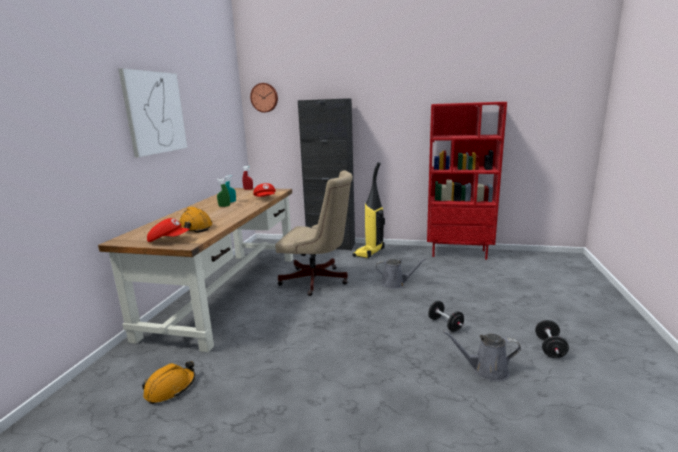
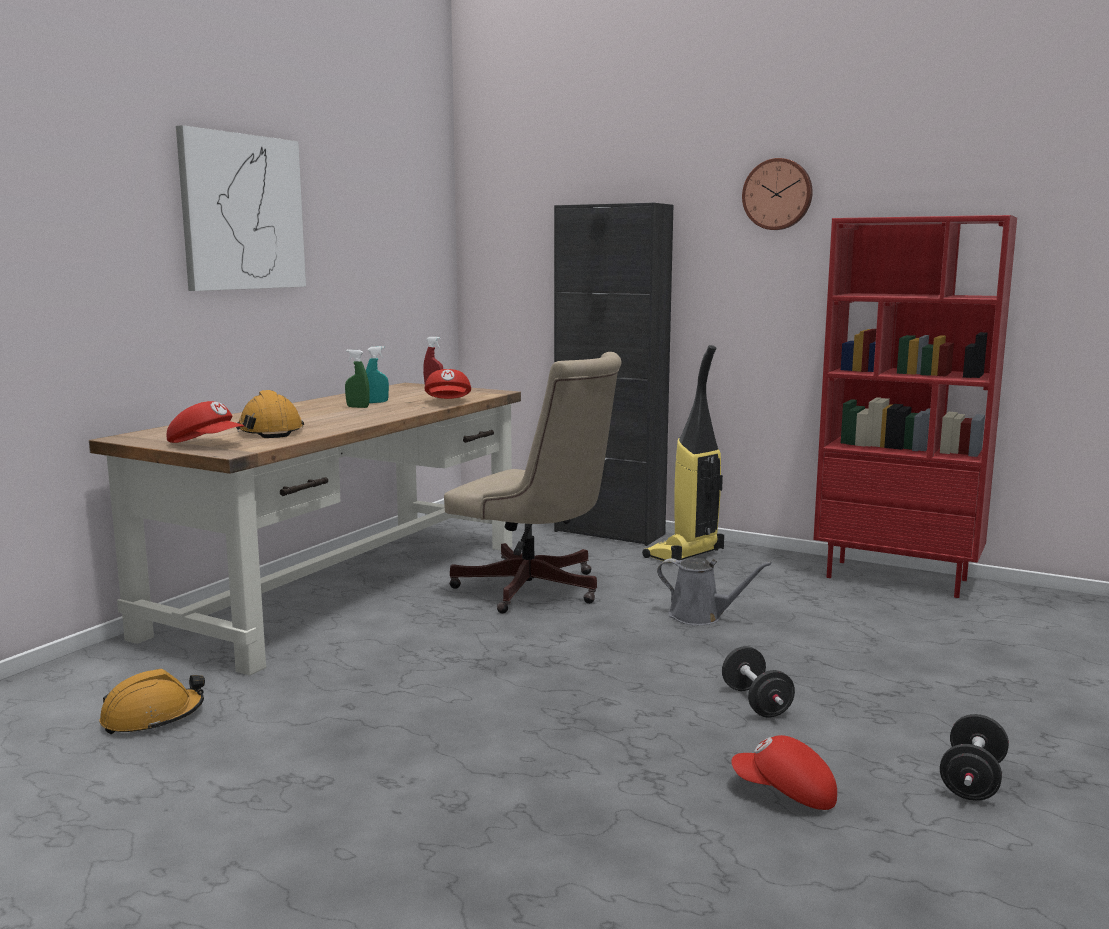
camera: 15 degrees right, 5 degrees down
(264, 97) = (499, 200): wall clock -> wall clock (778, 194)
(486, 370) = (785, 794): grey watering can -> red cap

